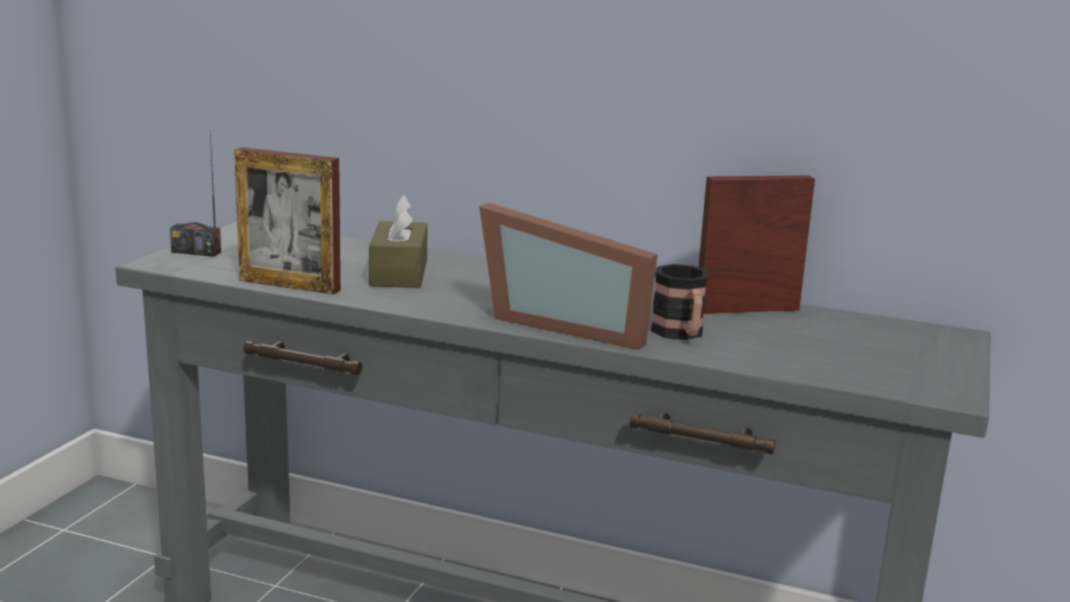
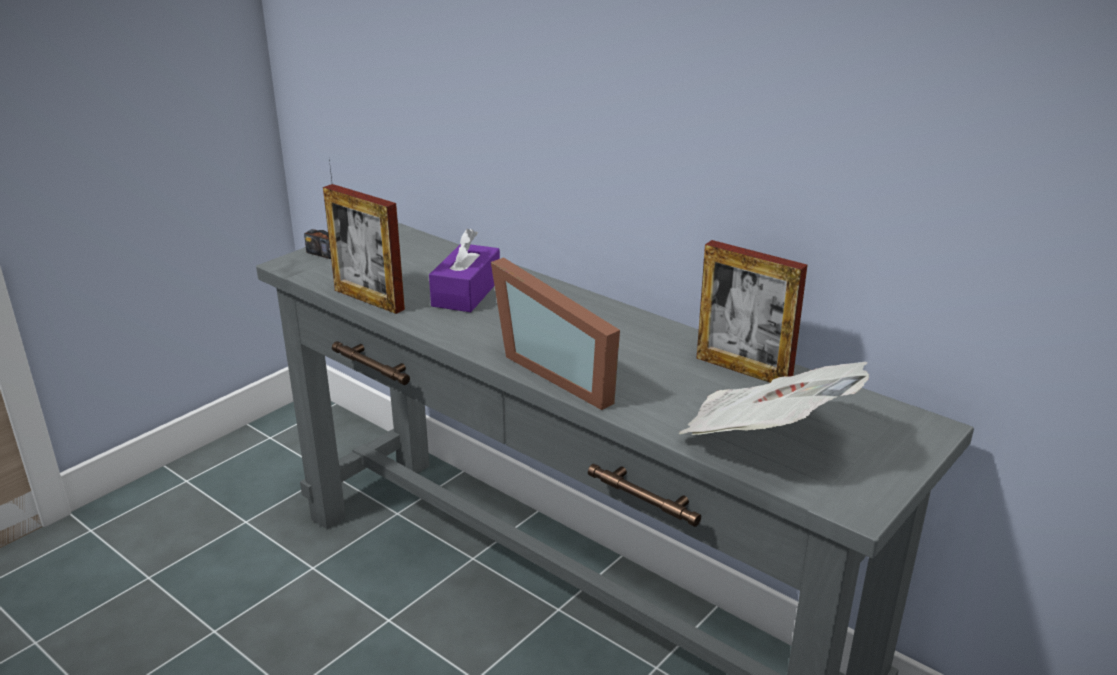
camera: 20 degrees right, 10 degrees up
(399, 273) = (466, 292): brown tissue box -> purple tissue box
(681, 334) = (655, 395): mug -> none
(747, 309) = (743, 370): picture frame -> picture frame turned 150 degrees counterclockwise
(818, 356) = (765, 439): none -> newspaper

